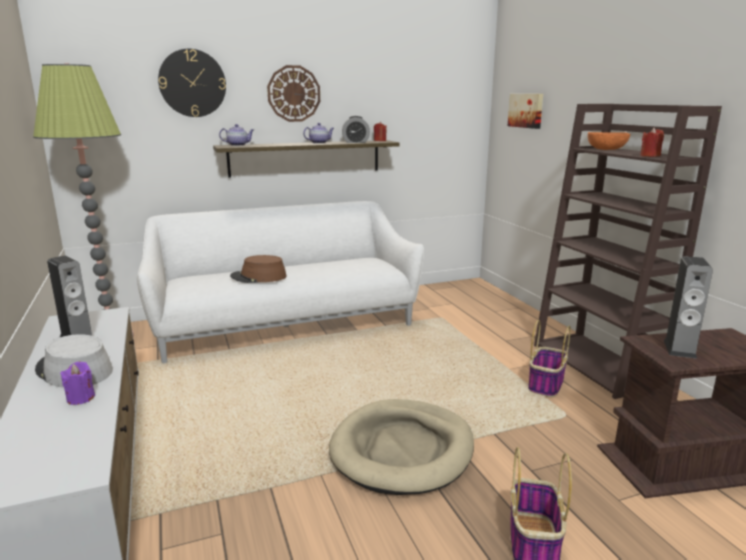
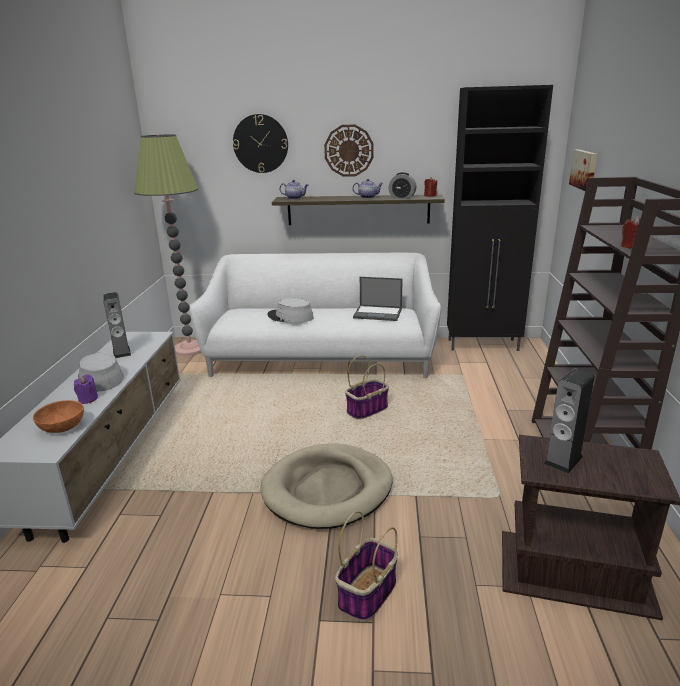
camera: 25 degrees right, 5 degrees up
(258, 277) = (290, 317): brown hat -> grey hat
(352, 263) = (378, 313): none -> laptop
(437, 290) = (484, 345): none -> black cabinet
(545, 384) = (507, 462): basket -> basket (367, 410)
(606, 149) = (613, 230): orange bowl -> orange bowl (62, 427)

